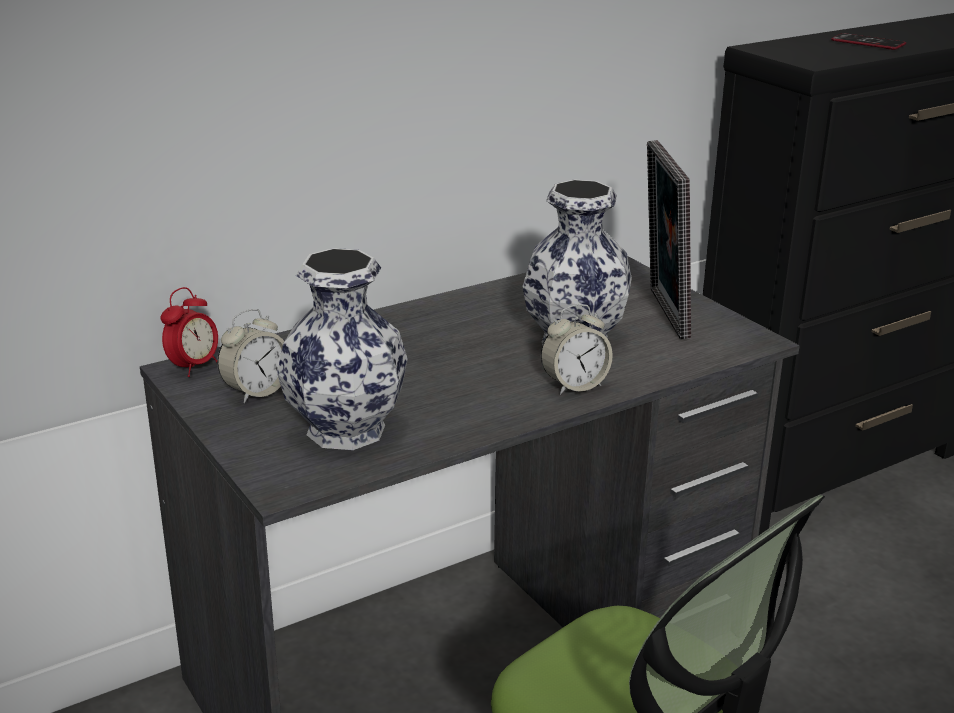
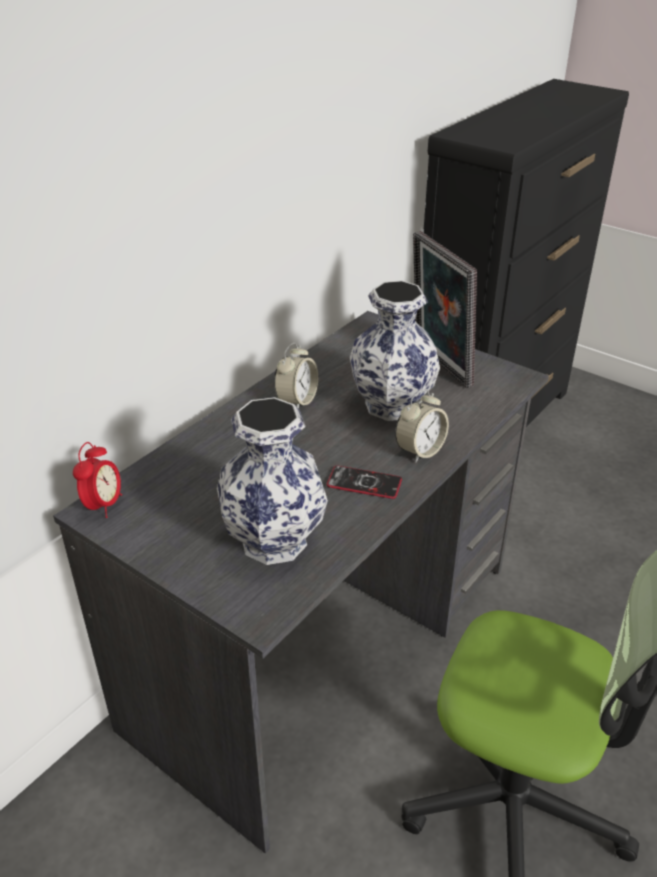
camera: 20 degrees left, 10 degrees up
(256, 391) = (174, 519): alarm clock -> alarm clock (297, 401)
(868, 43) = (524, 119): phone -> phone (364, 483)

